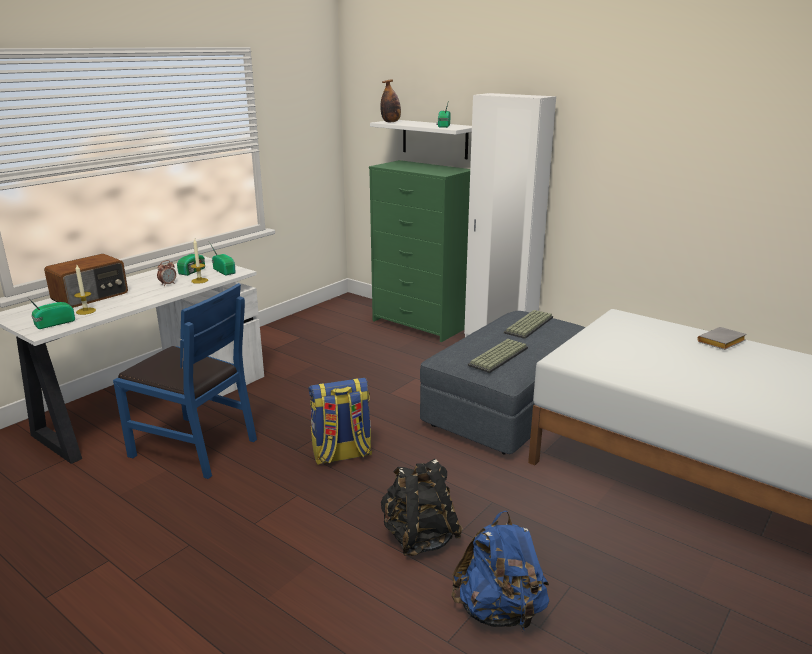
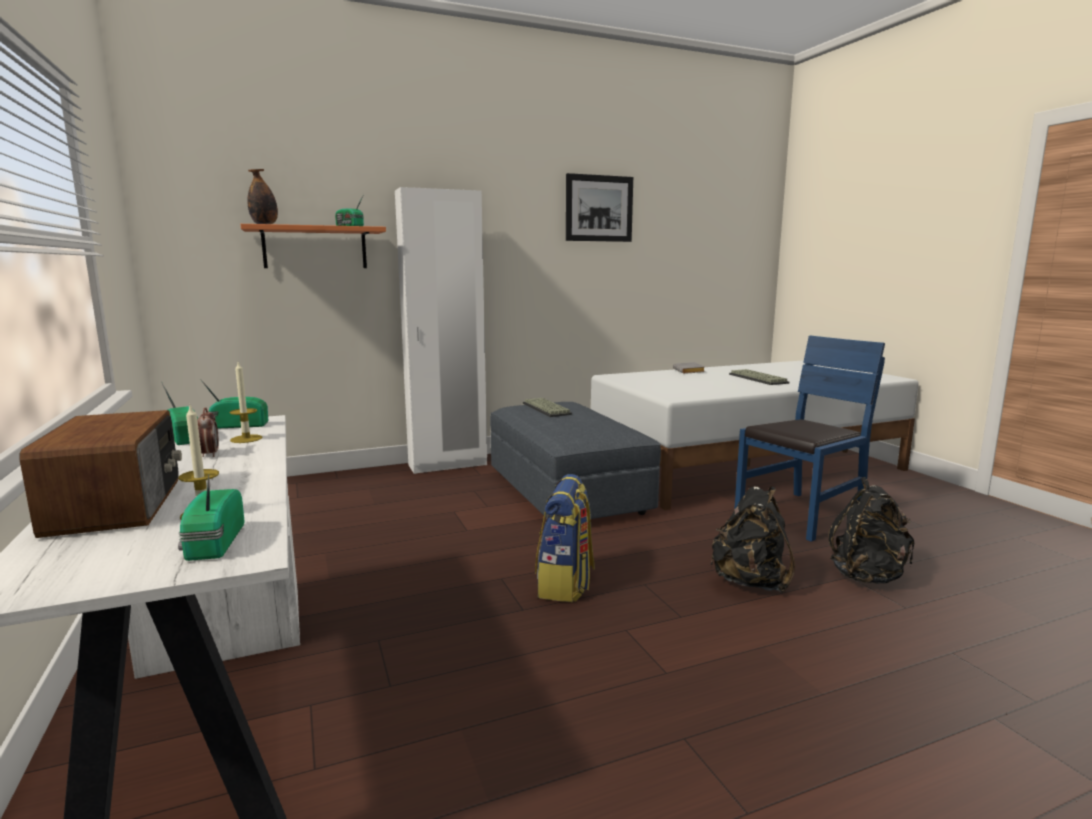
camera: 60 degrees left, 10 degrees down
(194, 447) = (421, 688): blue chair -> blue chair (801, 515)
(420, 324) = (340, 480): green dresser -> none
(434, 139) = (315, 248): white shelf -> orange shelf
(499, 357) = (598, 427): keyboard -> keyboard (759, 378)
(499, 611) = (868, 576): blue backpack -> black backpack
(709, 114) = (599, 208): none -> picture

